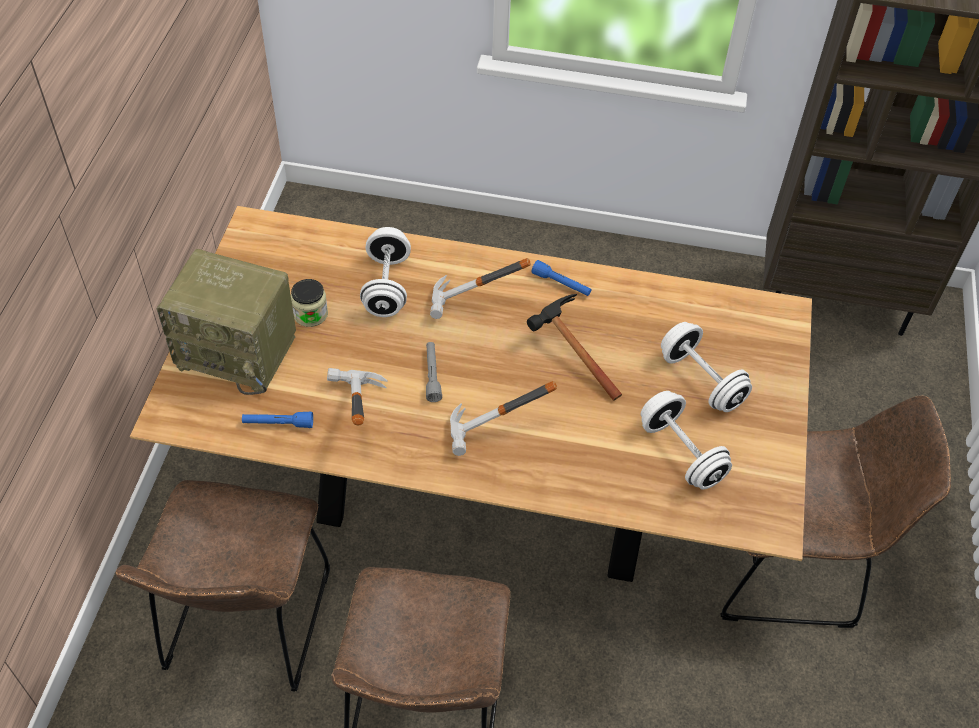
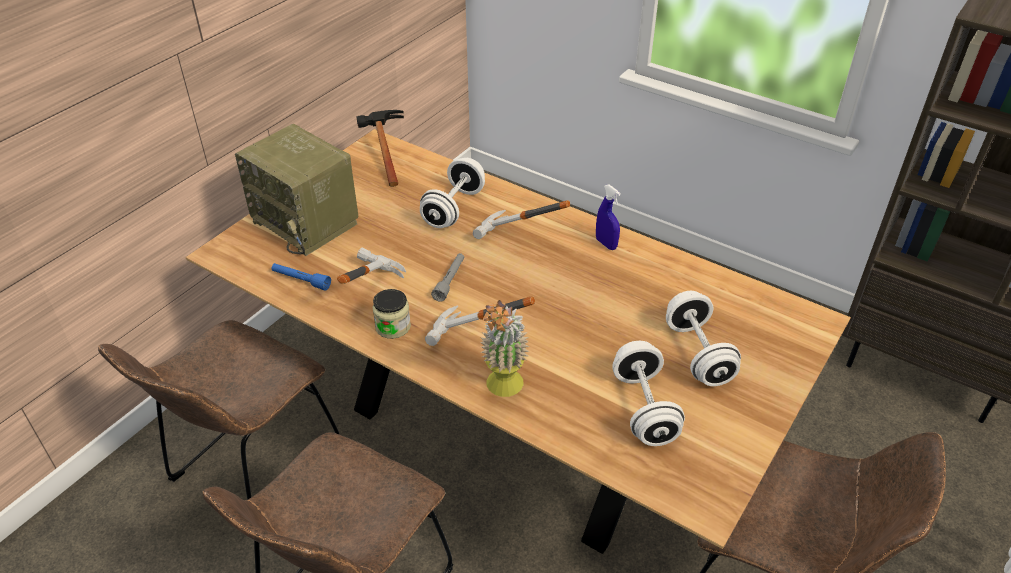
camera: 25 degrees right, 10 degrees down
(310, 314) = (379, 212): jar -> jar (393, 326)
(549, 478) = (503, 390): none -> potted plant
(561, 284) = (606, 244): blue flashlight -> blue spray bottle
(568, 353) = (581, 297): hammer -> hammer (383, 154)

